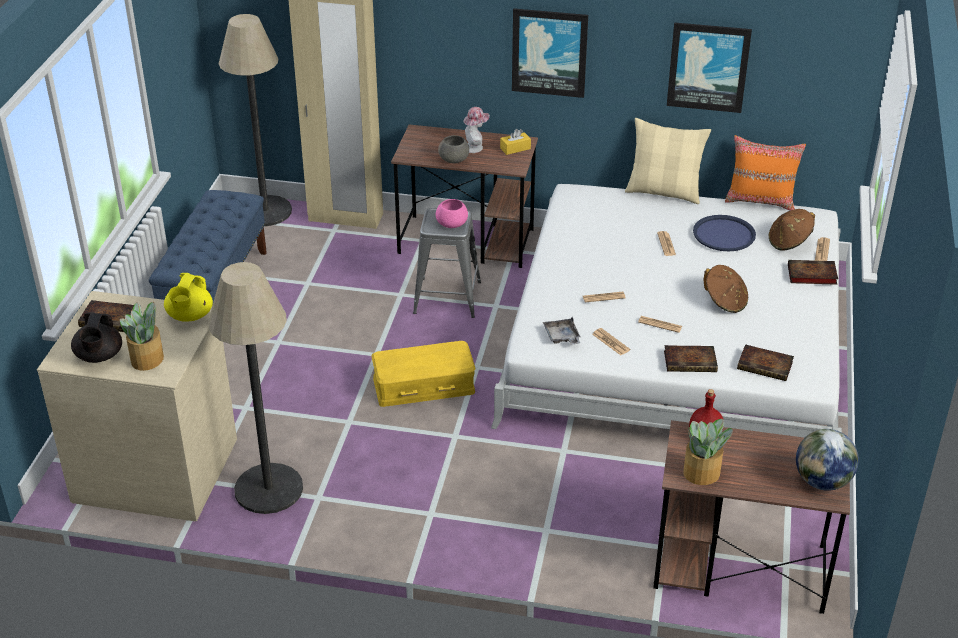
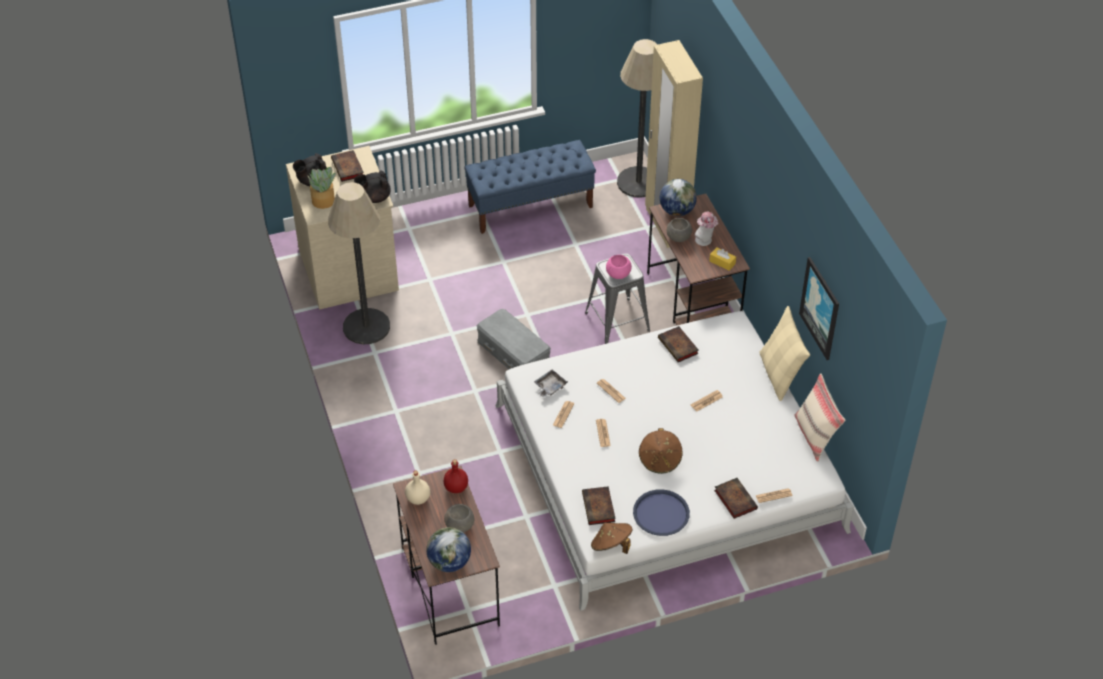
camera: 60 degrees right, 10 degrees up
(189, 316) = (374, 197): yellow teapot -> black teapot
(415, 148) = (677, 211): none -> globe
(423, 386) = (513, 353): yellow storage box -> grey storage box
(549, 52) = (763, 213): picture -> none
(691, 361) = (573, 465): book -> book (679, 346)
(702, 473) = (417, 498): potted plant -> beige bottle
(724, 234) = (746, 429): blue tray -> blue tray (661, 513)
(760, 201) = (815, 436): orange pillow -> beige pillow
(767, 453) = (460, 525): none -> grey bowl
(789, 242) = (767, 472): brown hat -> brown hat (611, 545)

